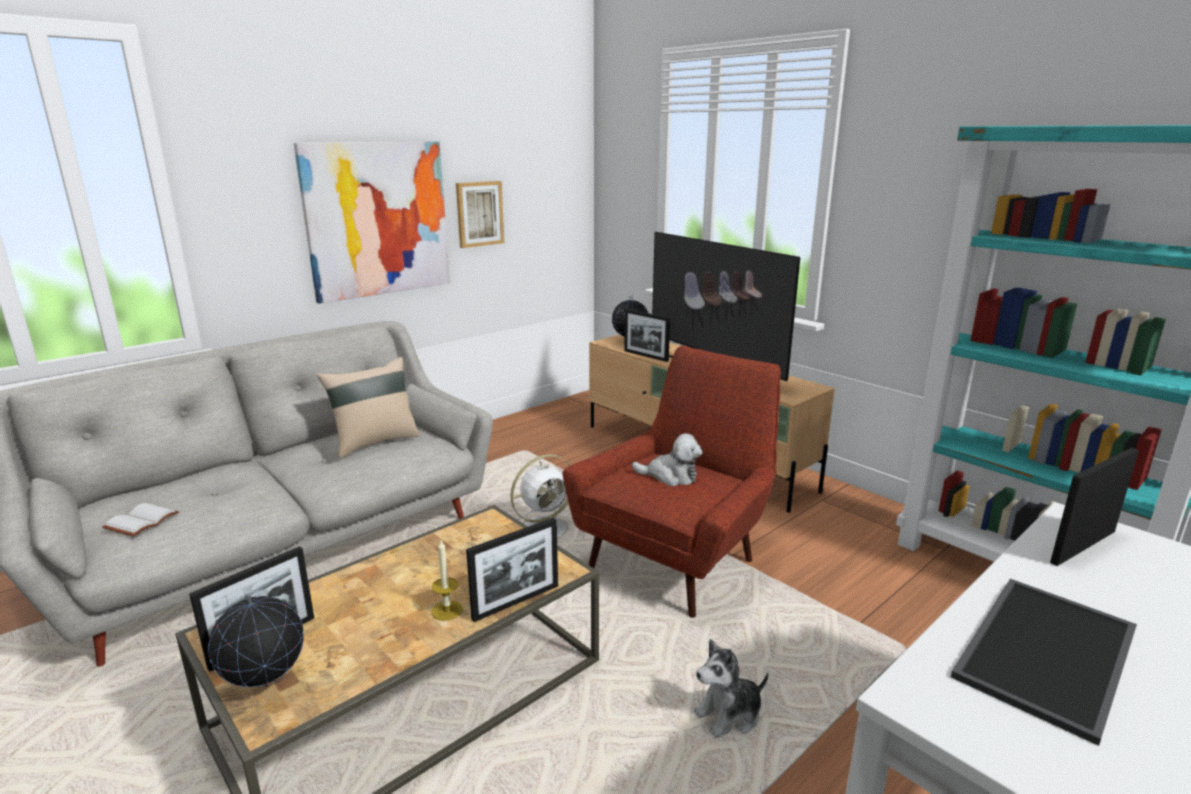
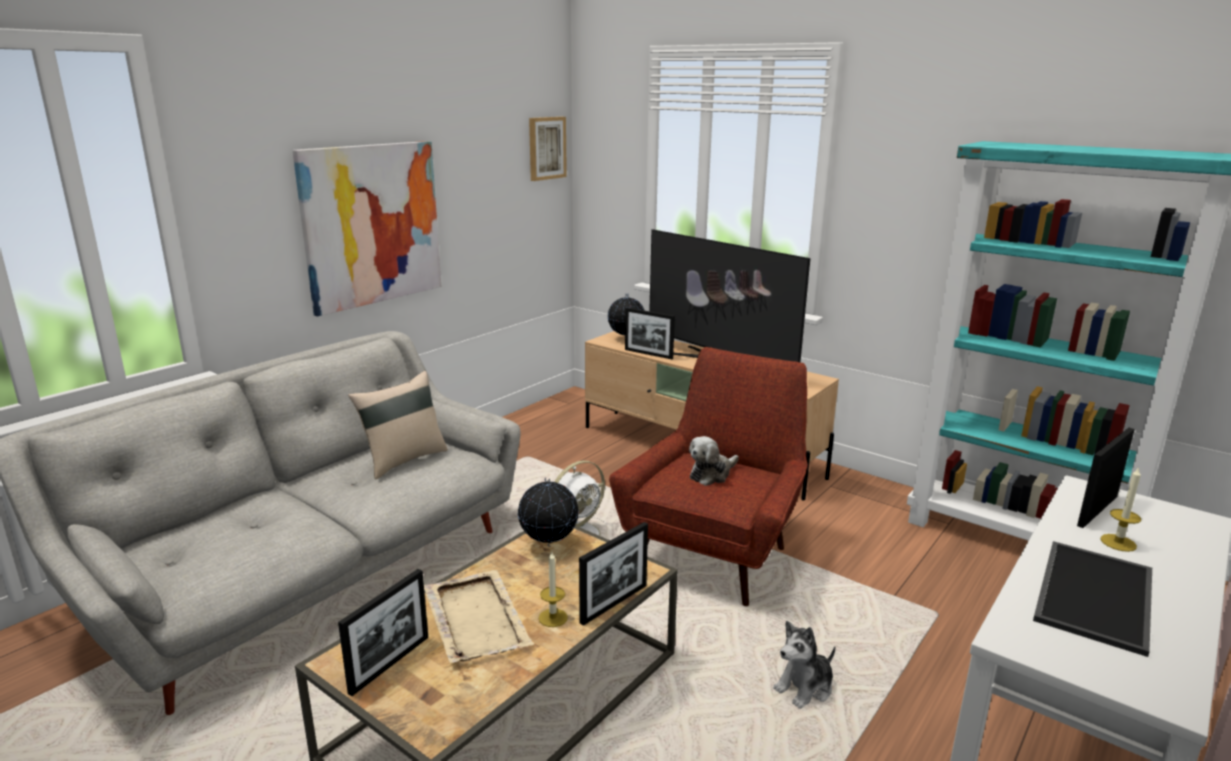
camera: 10 degrees left, 0 degrees up
(142, 522) = (201, 561): white book -> none
(266, 684) = (414, 701): globe -> globe (548, 545)
(370, 602) = (475, 618): none -> beige tray
(479, 214) = (467, 213): picture -> picture (546, 148)
(670, 476) = (711, 474): plush toy -> plush toy turned 135 degrees clockwise
(1099, 588) = (1118, 542): none -> candle

